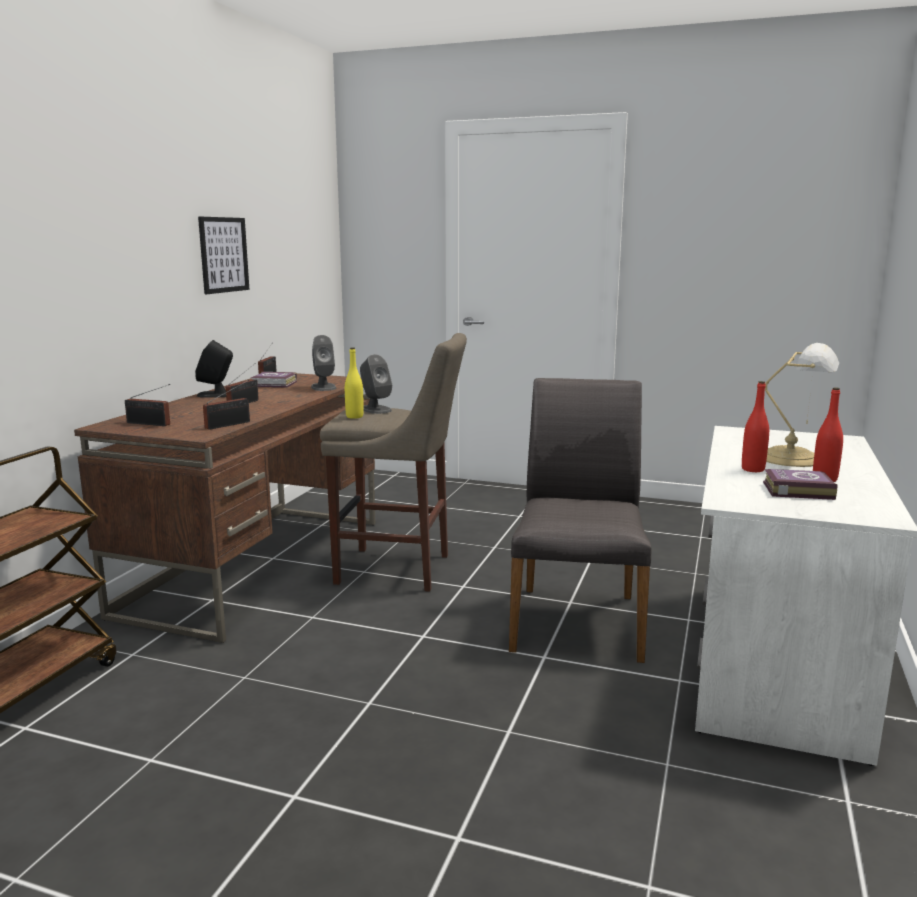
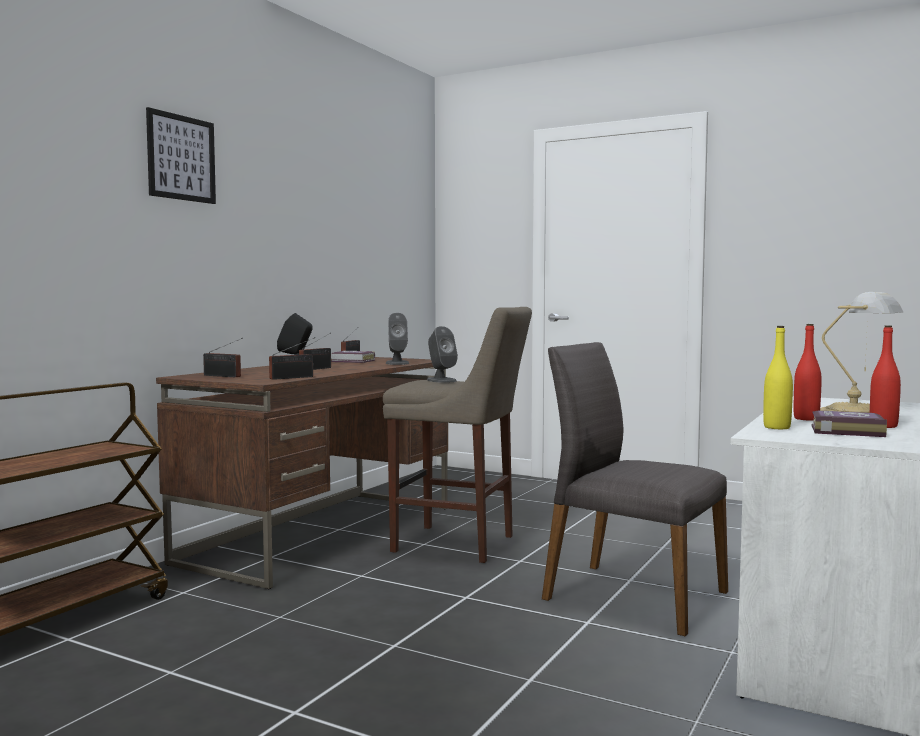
camera: 10 degrees right, 10 degrees down
(223, 255) = (315, 242): picture -> picture (181, 158)
(354, 416) = (418, 383): yellow bottle -> yellow bottle (777, 427)
(577, 621) = (632, 595): grey chair -> grey chair turned 75 degrees counterclockwise

